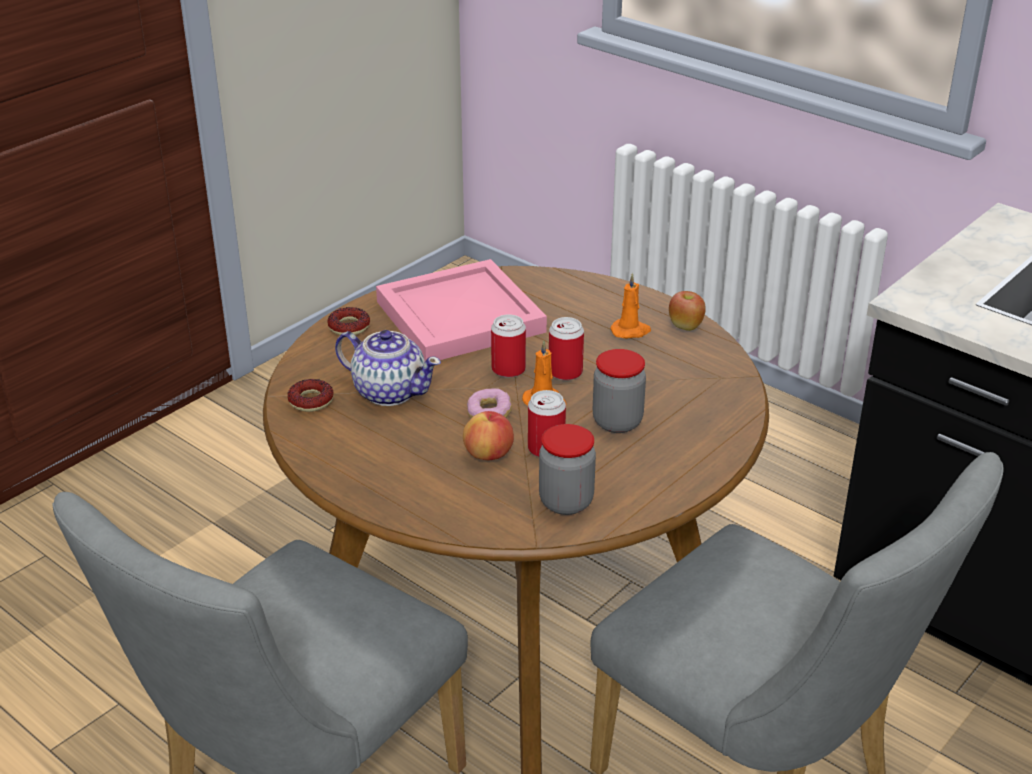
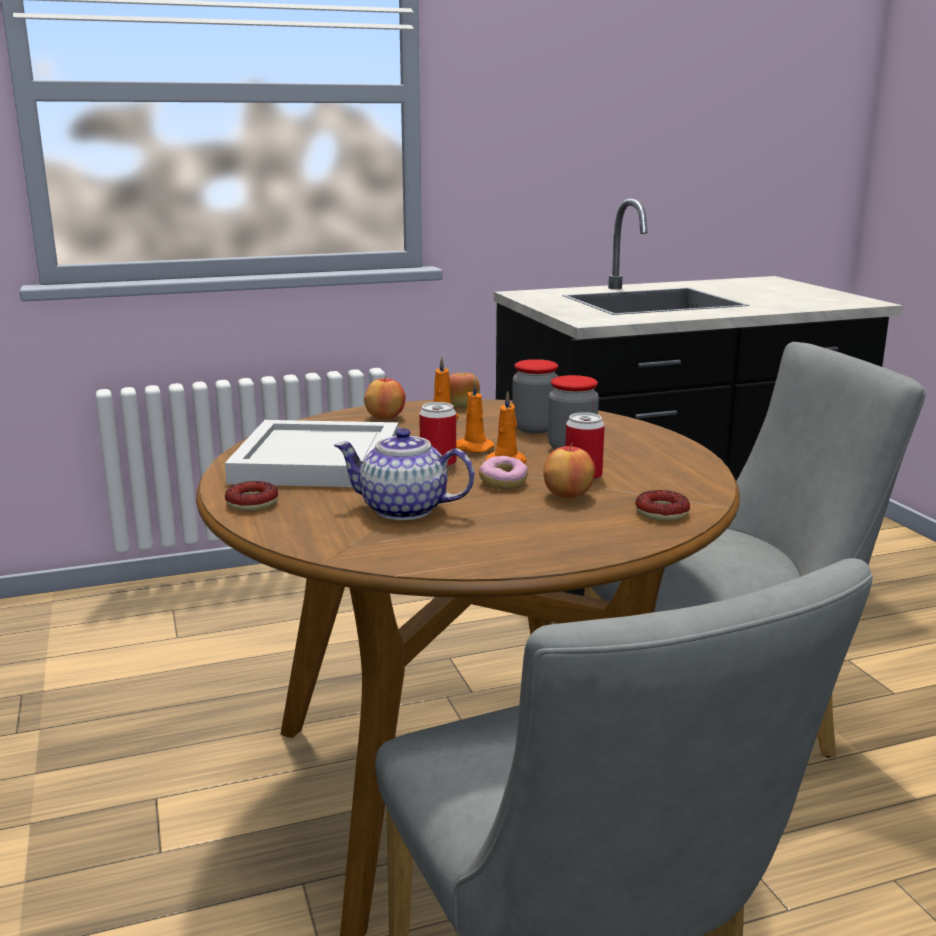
camera: 60 degrees left, 15 degrees down
(311, 401) = (368, 545): donut -> donut (661, 513)
(389, 391) = (405, 510): teapot -> teapot turned 135 degrees counterclockwise
(457, 316) = (315, 462): pink tray -> white tray
(565, 372) = (472, 448): can -> orange candle
(566, 502) = (671, 485): jar -> jar (534, 428)
(604, 303) = (385, 417): none -> apple

